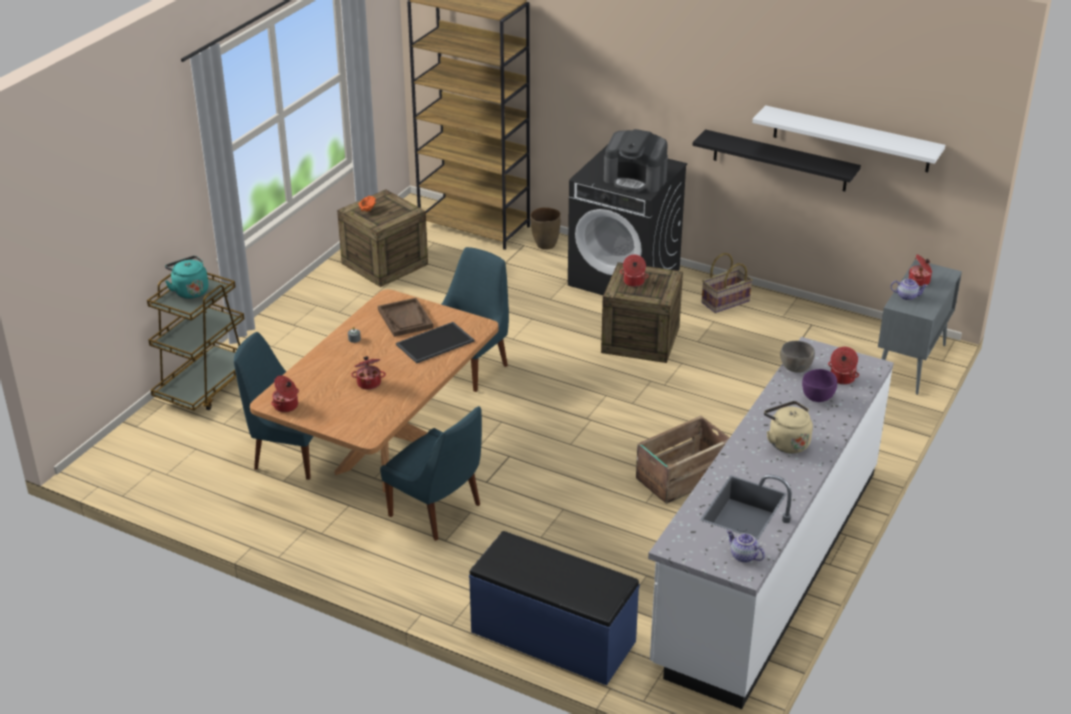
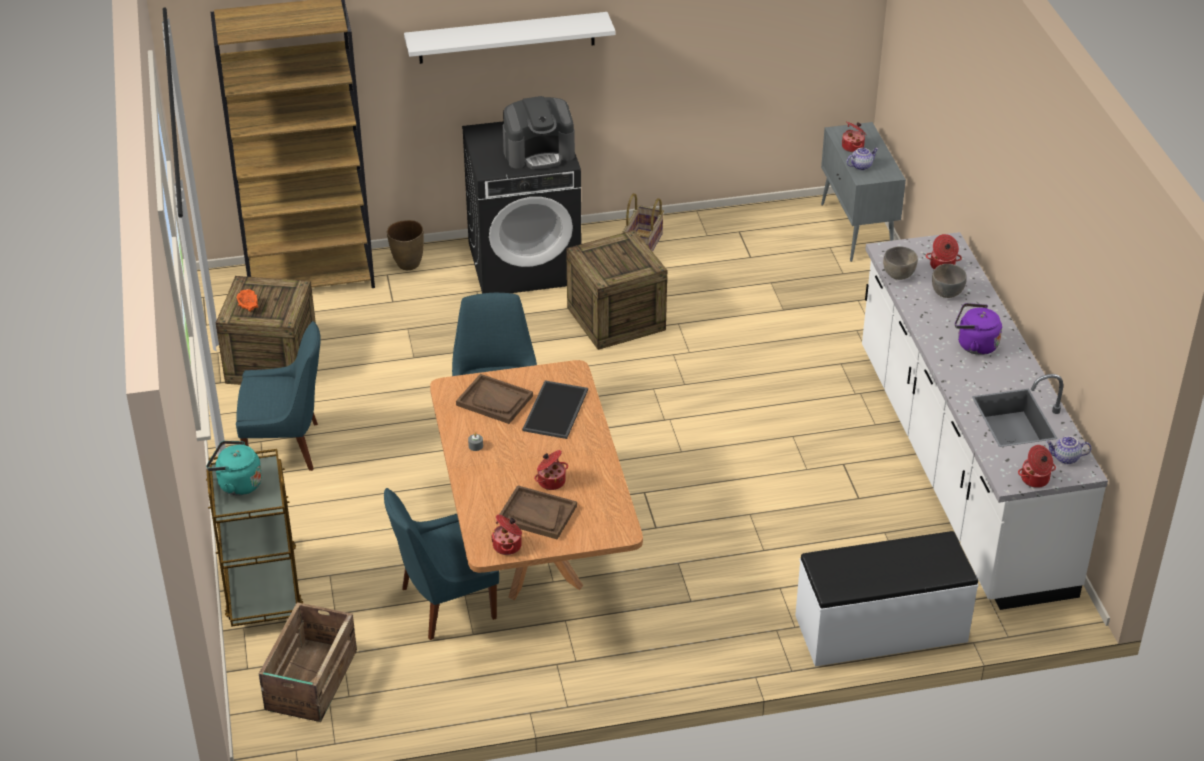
camera: 40 degrees left, 5 degrees up
(331, 397) = (536, 514): none -> brown tray
(437, 512) = (650, 579): blue chair -> blue chair (287, 447)
(552, 637) = (881, 629): blue bench -> white bench
(633, 282) = (606, 261): cooking pot -> cooking pot (1035, 479)
(681, 477) = (806, 430): crate -> crate (310, 681)
(780, 161) = (665, 77): black shelf -> none
(786, 442) = (974, 345): beige kettle -> purple kettle
(818, 397) = (947, 293): purple bowl -> grey bowl
(851, 139) = (740, 30): white shelf -> white shelf (507, 37)

